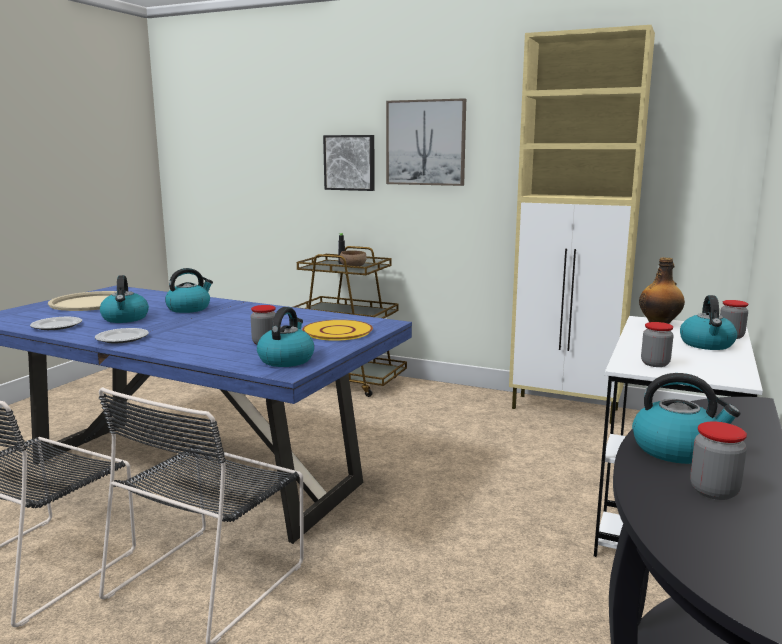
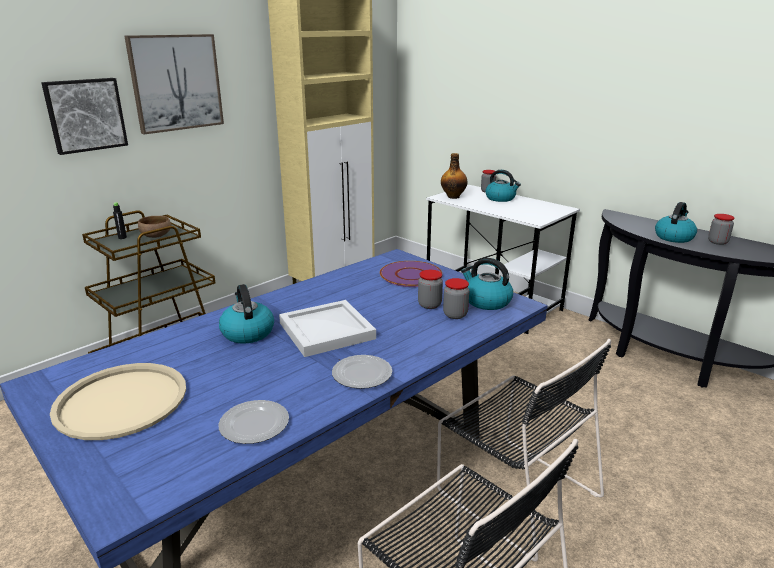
camera: 70 degrees left, 10 degrees up
(125, 318) = (261, 373): kettle -> none
(199, 323) = (327, 330): none -> white tray
(337, 332) = (411, 275): yellow plate -> purple plate
(655, 364) = (532, 215): jar -> jar (455, 315)

